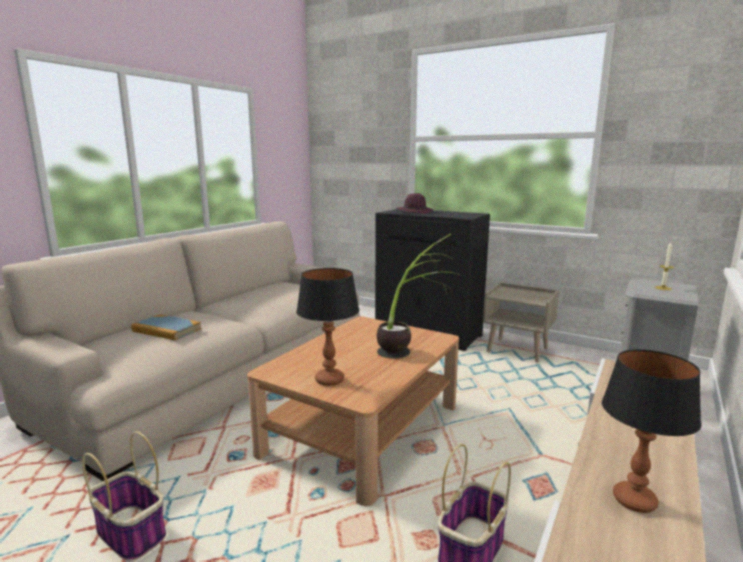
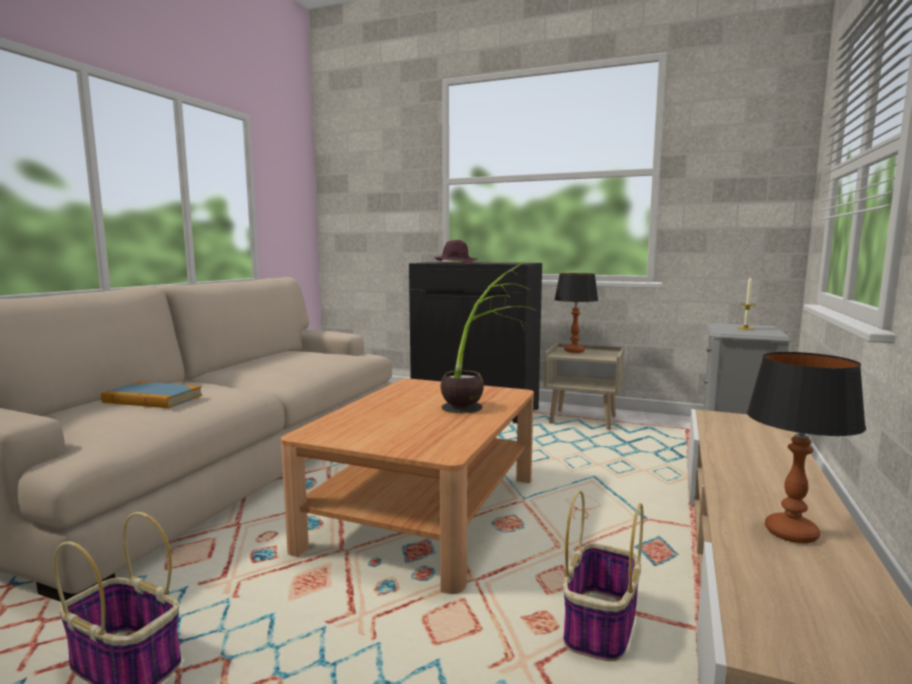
camera: 10 degrees left, 5 degrees down
(329, 380) = (393, 437): table lamp -> table lamp (574, 351)

